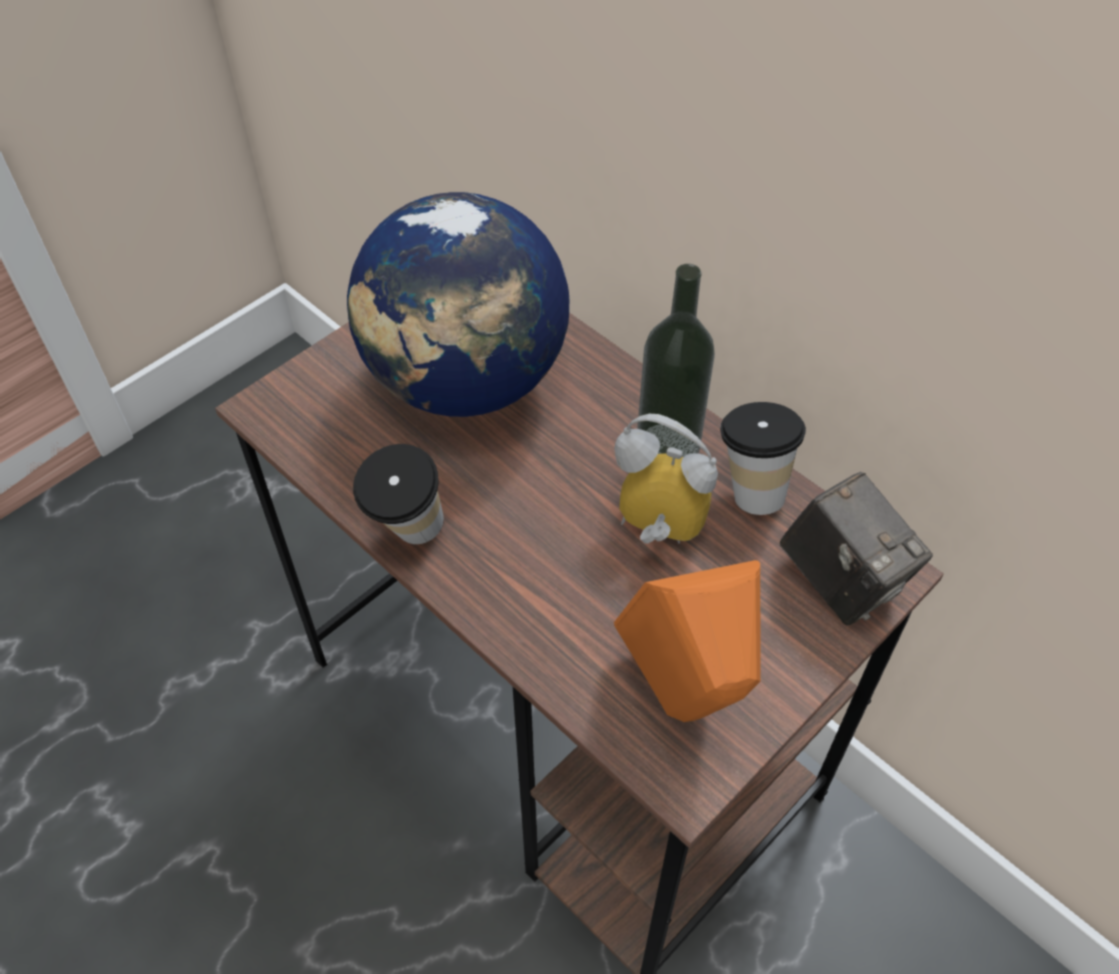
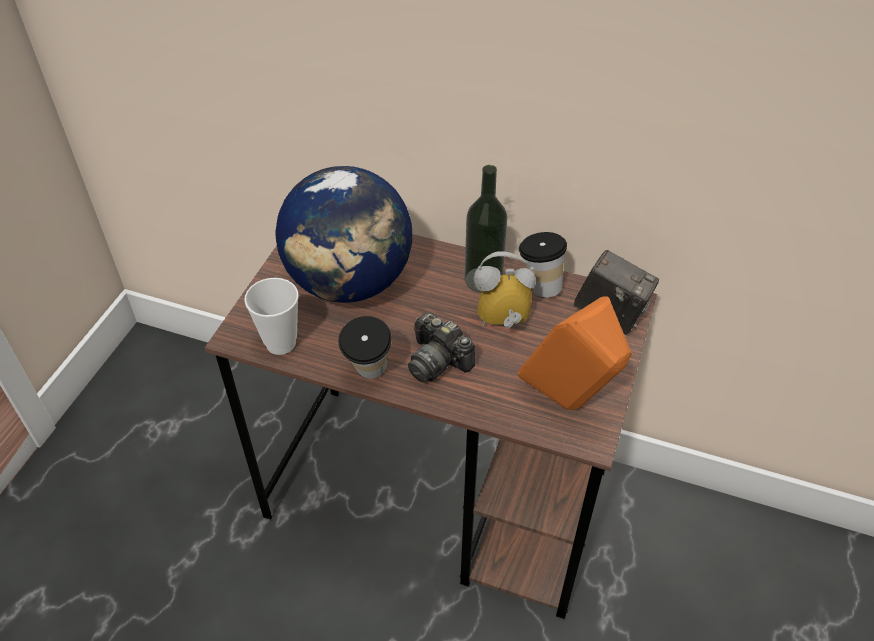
camera: 25 degrees left, 5 degrees down
(316, 440) = (281, 343): none -> cup
(521, 552) = (438, 360): none -> camera

